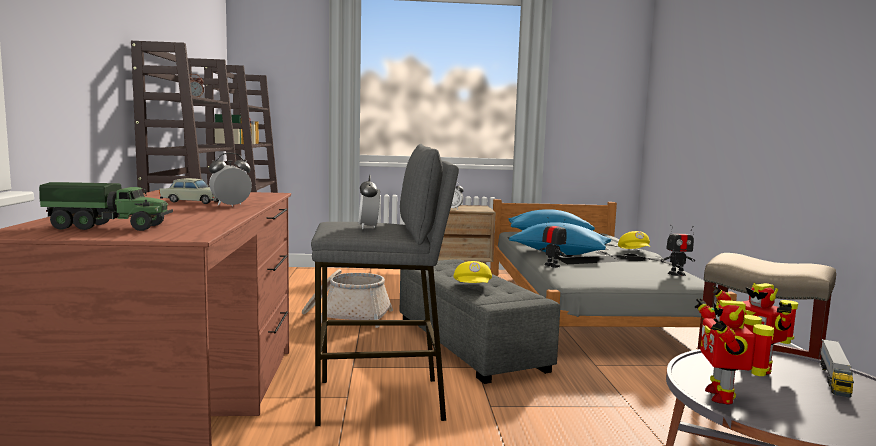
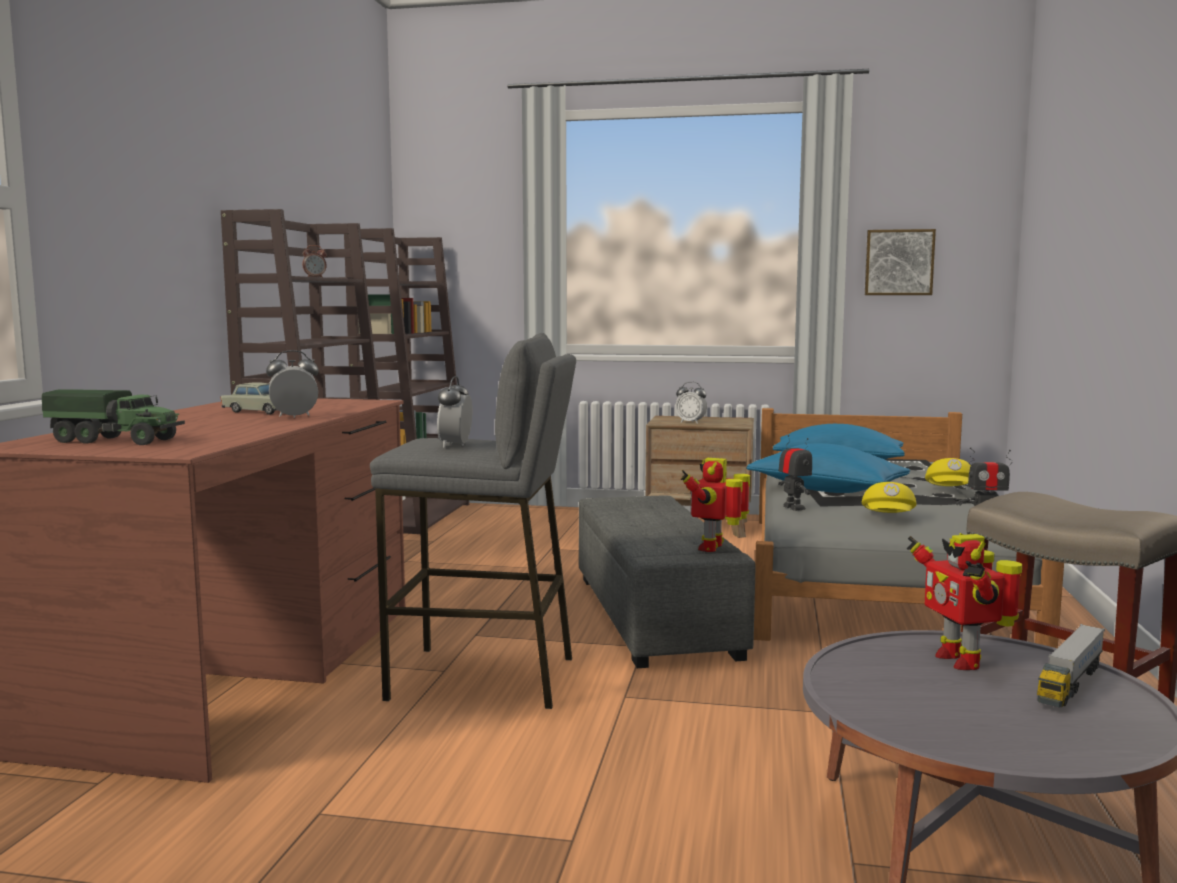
camera: 15 degrees right, 0 degrees up
(346, 316) = (510, 571): basket -> none
(473, 288) = (645, 534): yellow cap -> yellow cap (889, 518)
(576, 106) = (899, 262): none -> picture
(722, 396) = (859, 690): toy robot -> toy robot (714, 547)

